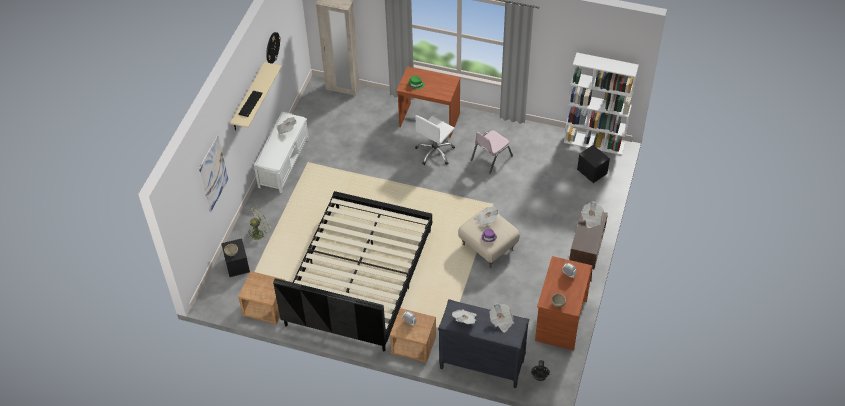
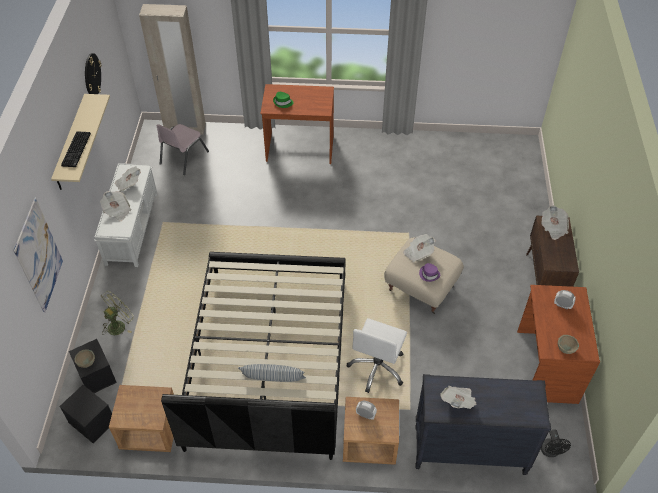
camera: 15 degrees left, 0 degrees up
(355, 288) = (273, 380): none -> pillow
(435, 152) = (318, 184): white office chair -> white office chair (377, 368)
(491, 158) = (387, 179): pink chair -> pink chair (183, 157)
(501, 321) = (508, 392): newspaper -> newspaper (117, 211)
(592, 171) = (509, 175): black storage box -> black storage box (93, 422)
(594, 142) = (499, 142): white bookcase -> none

